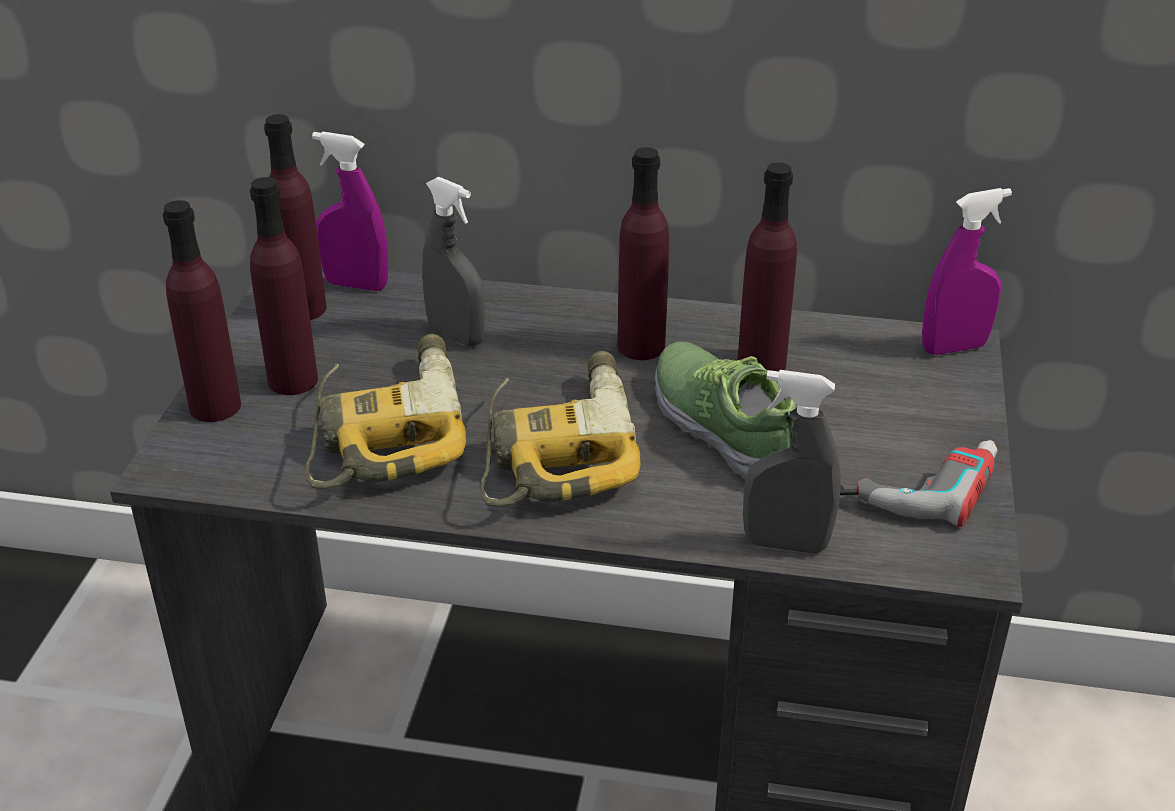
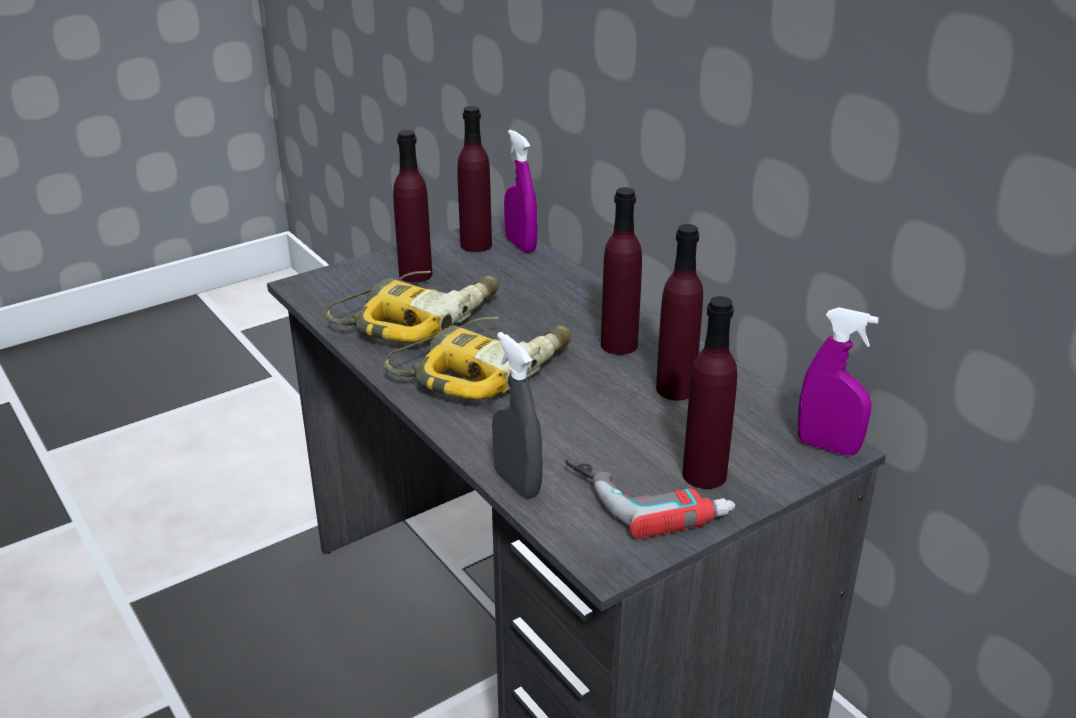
camera: 45 degrees right, 5 degrees down
(215, 406) = (364, 269): purple bottle -> purple bottle (704, 475)
(456, 335) = (528, 291): grey spray bottle -> none
(725, 427) = (592, 409): shoe -> none

